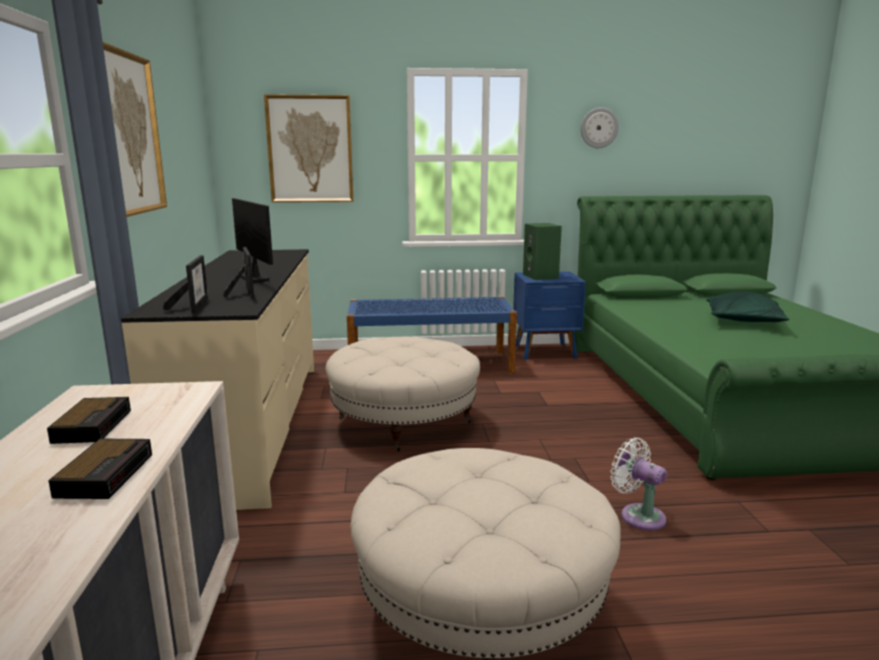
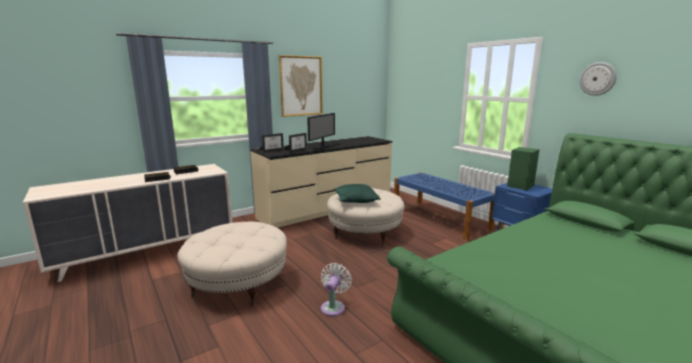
camera: 60 degrees right, 0 degrees up
(310, 149) = (421, 90): picture -> none
(744, 322) = (585, 263): green pillow -> green pillow (355, 201)

